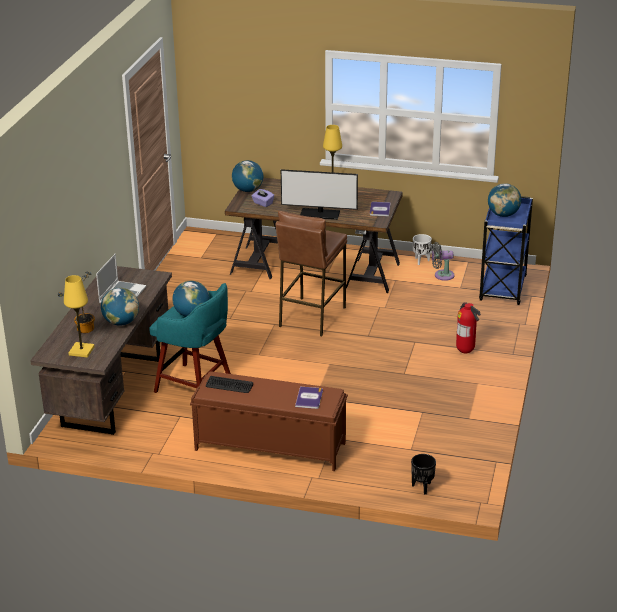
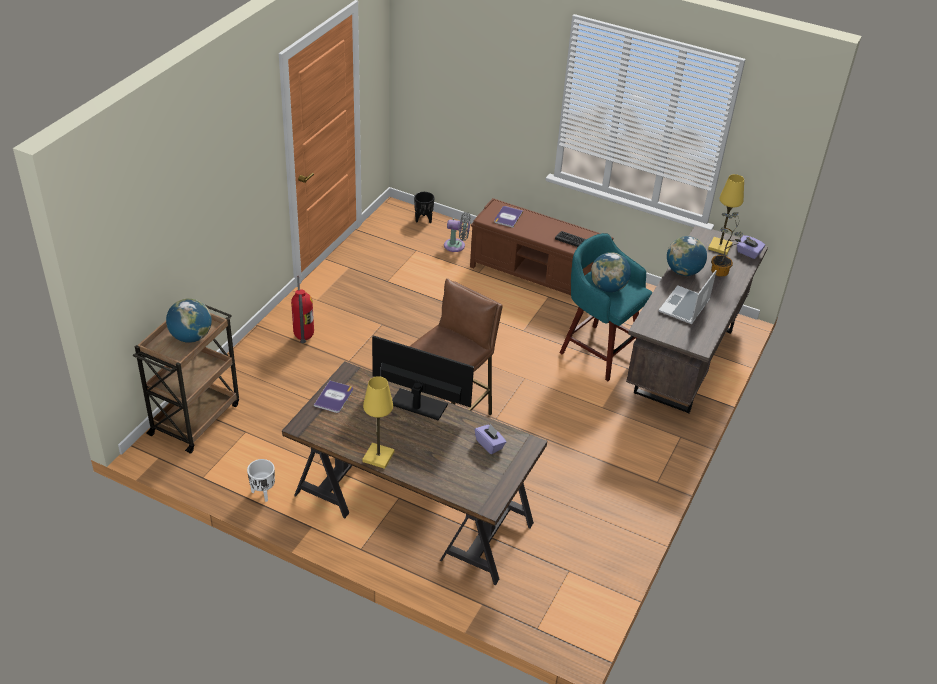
camera: 170 degrees left, 10 degrees up
(53, 350) = (748, 253): none -> purple tissue box
(248, 190) = (504, 481): globe -> none
(442, 275) = (254, 458): grey fan -> grey fan (457, 246)
(503, 289) = (196, 418): blue cart -> brown cart

